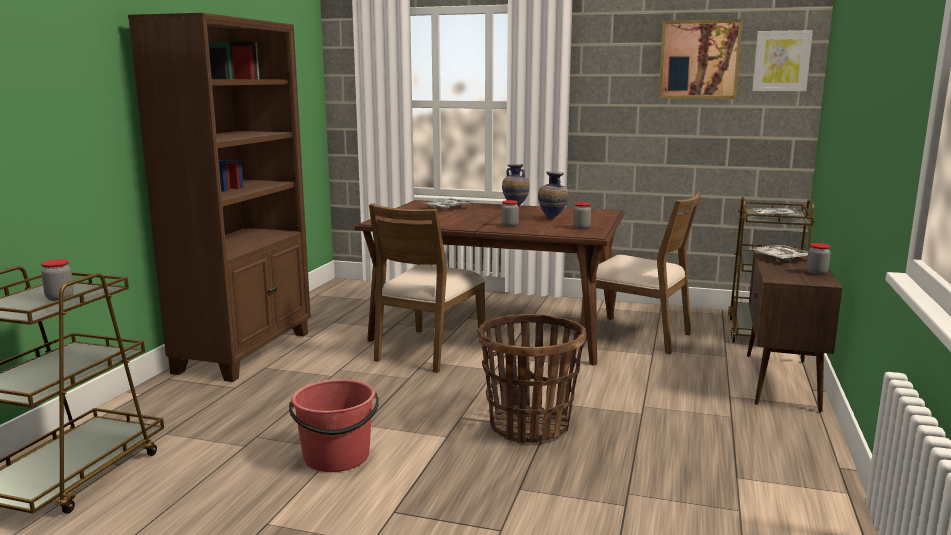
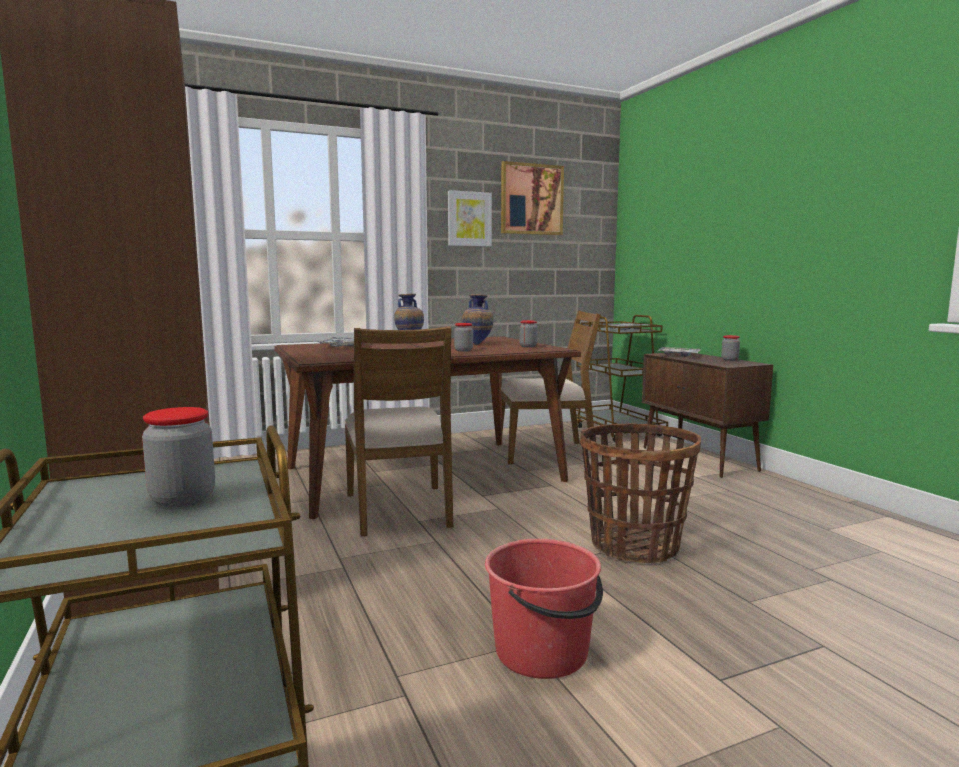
camera: 40 degrees left, 5 degrees down
(781, 61) = (589, 204): picture -> picture (469, 219)

